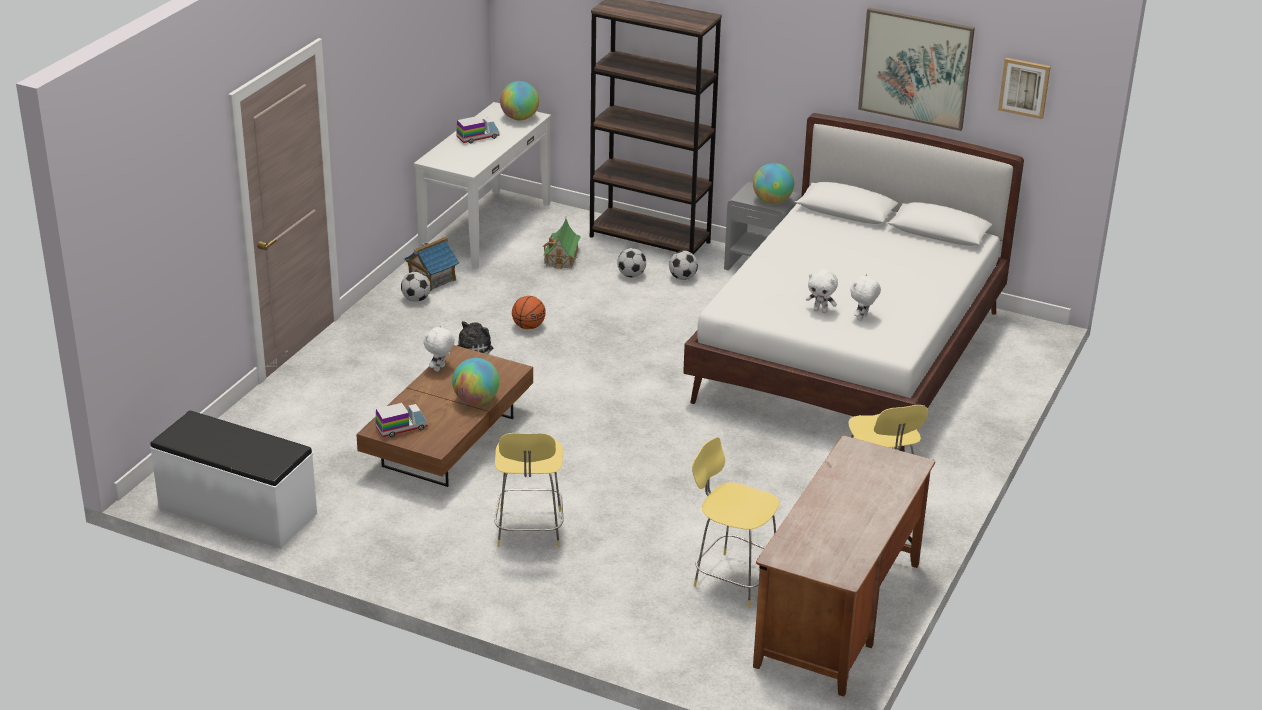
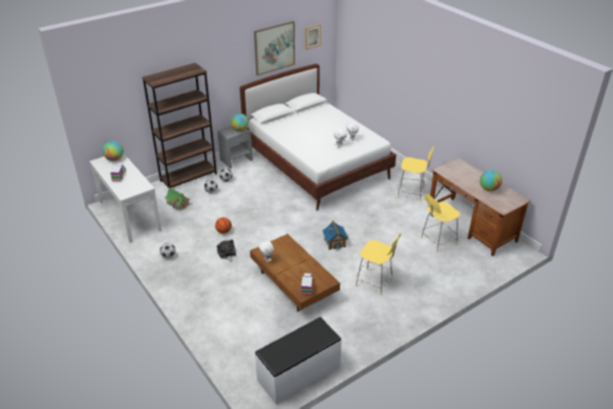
camera: 60 degrees left, 5 degrees up
(432, 279) = (156, 246): toy house -> toy house (335, 242)
(476, 401) = (301, 258): globe -> globe (489, 189)

